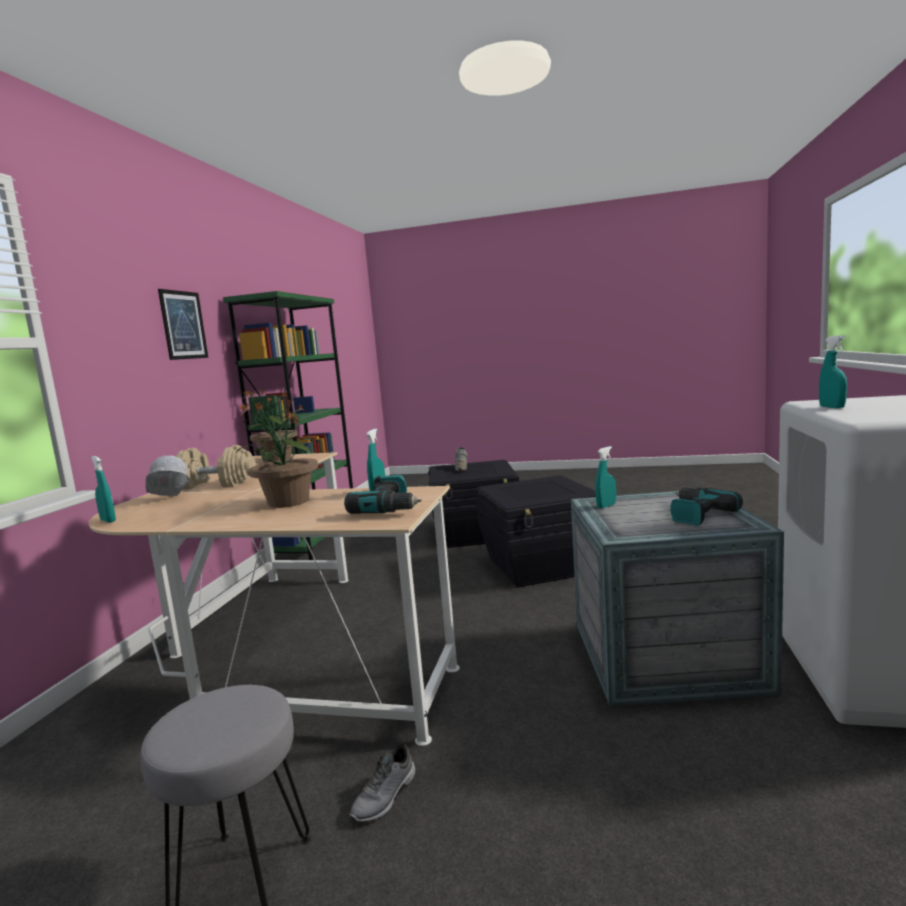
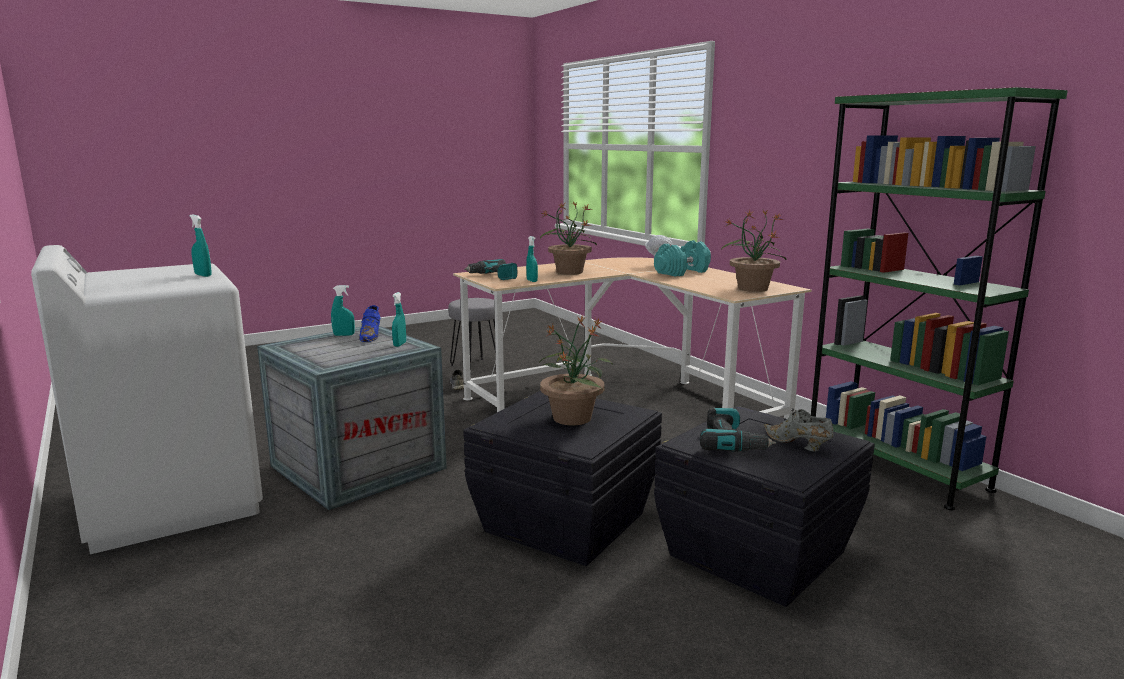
camera: 135 degrees right, 5 degrees up
(108, 520) = (635, 258): turquoise spray bottle -> turquoise spray bottle (344, 335)
(183, 325) = (821, 135): picture -> none
(216, 484) = (682, 272): beige dumbbell -> turquoise dumbbell
(531, 490) = (572, 417): none -> potted plant
(626, 522) = (371, 336): none -> blue shoe
(696, 514) = (321, 348): power drill -> power drill (732, 442)

